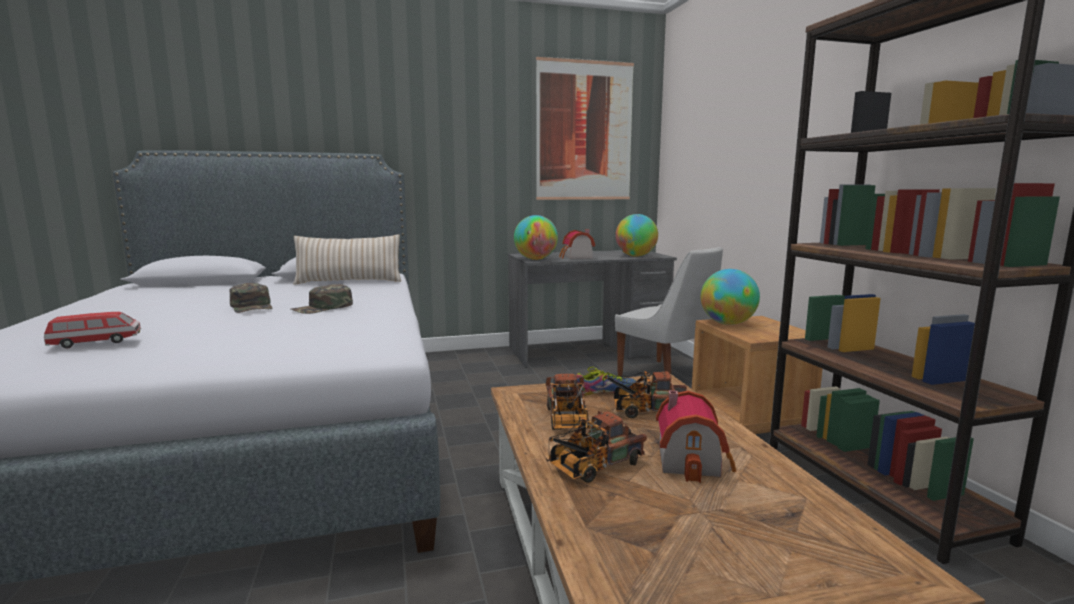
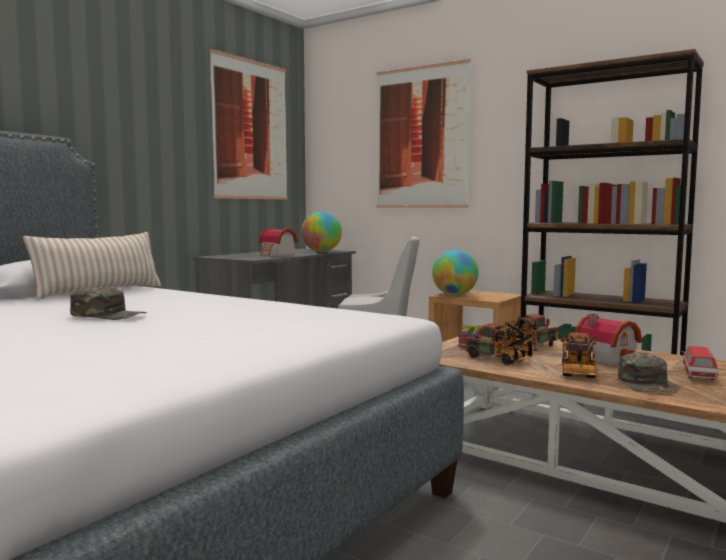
camera: 40 degrees left, 5 degrees down
(96, 342) = (106, 351): toy car -> toy car (699, 374)
(323, 308) = (193, 307): green cap -> green cap (647, 384)
(535, 259) = (249, 258): globe -> none
(745, 127) = (421, 137): none -> picture

